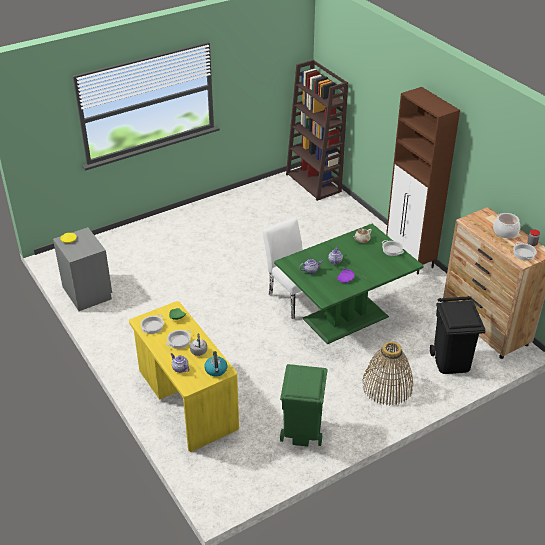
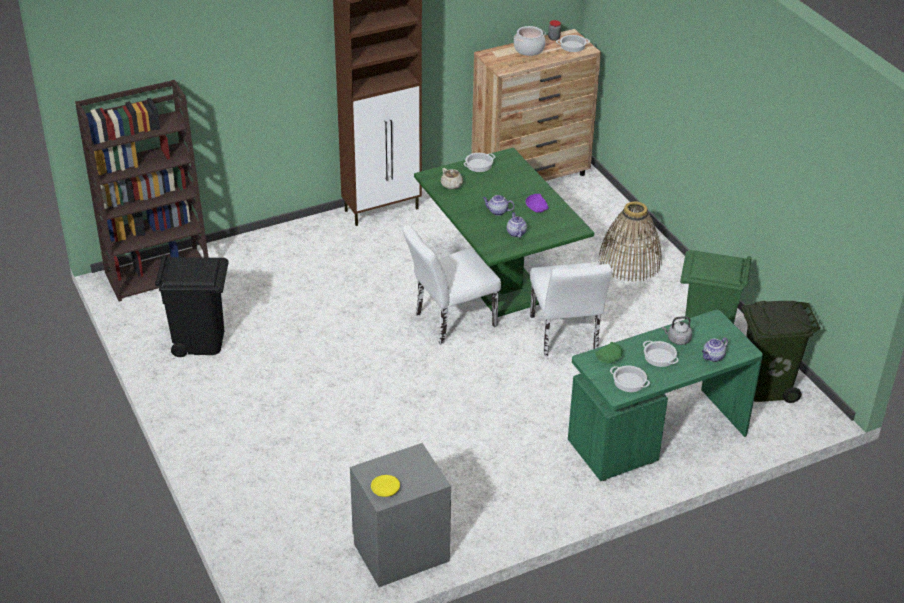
camera: 85 degrees left, 0 degrees up
(185, 401) = (656, 437): yellow desk -> green desk
(216, 370) = (714, 326): kettle -> none
(246, 466) = (765, 386): none -> green trash can
(286, 352) = (565, 337): none -> white chair
(451, 361) = (588, 209): black trash can -> black trash can (200, 340)

